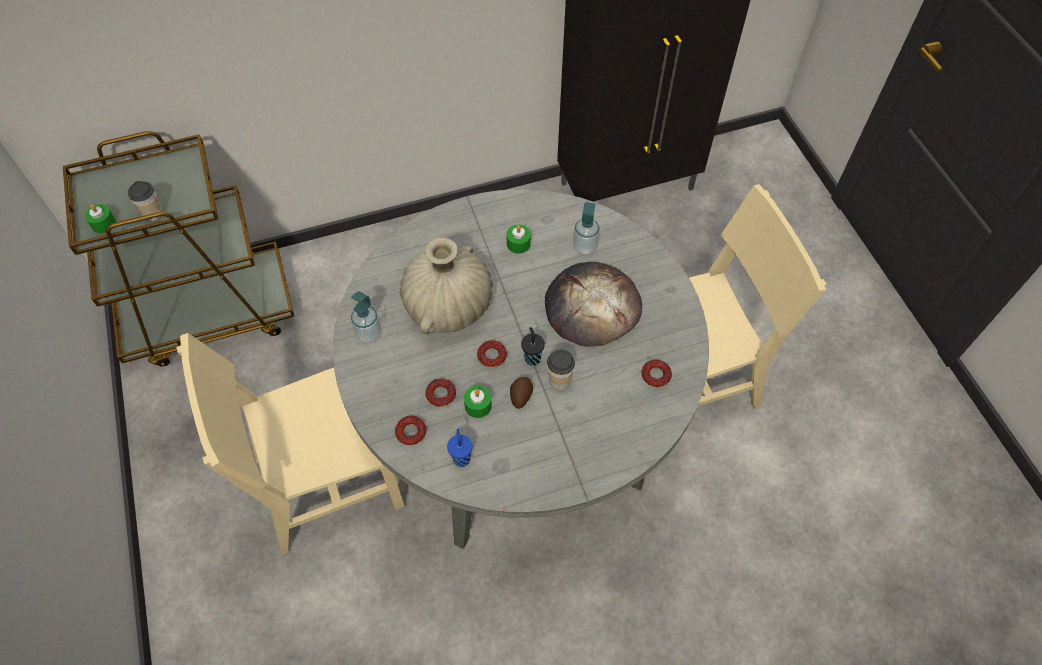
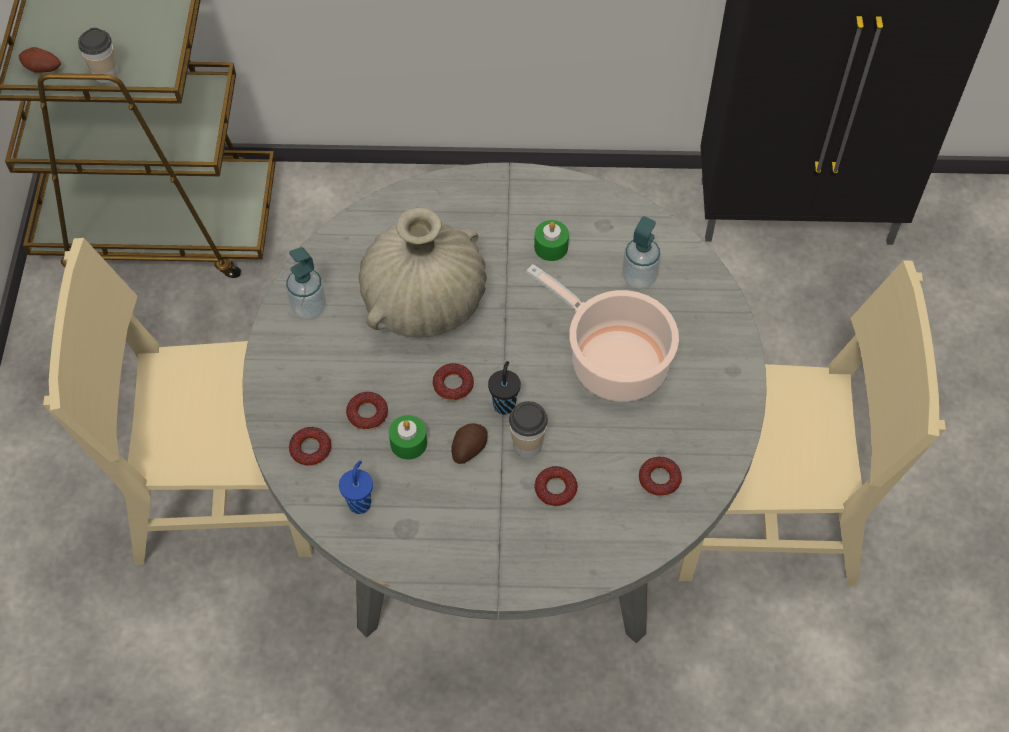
camera: 20 degrees right, 0 degrees up
(103, 223) = (42, 70): green candle -> potato
(591, 404) = (555, 489): none -> donut
(592, 307) = (613, 361): bread -> cooking pot

